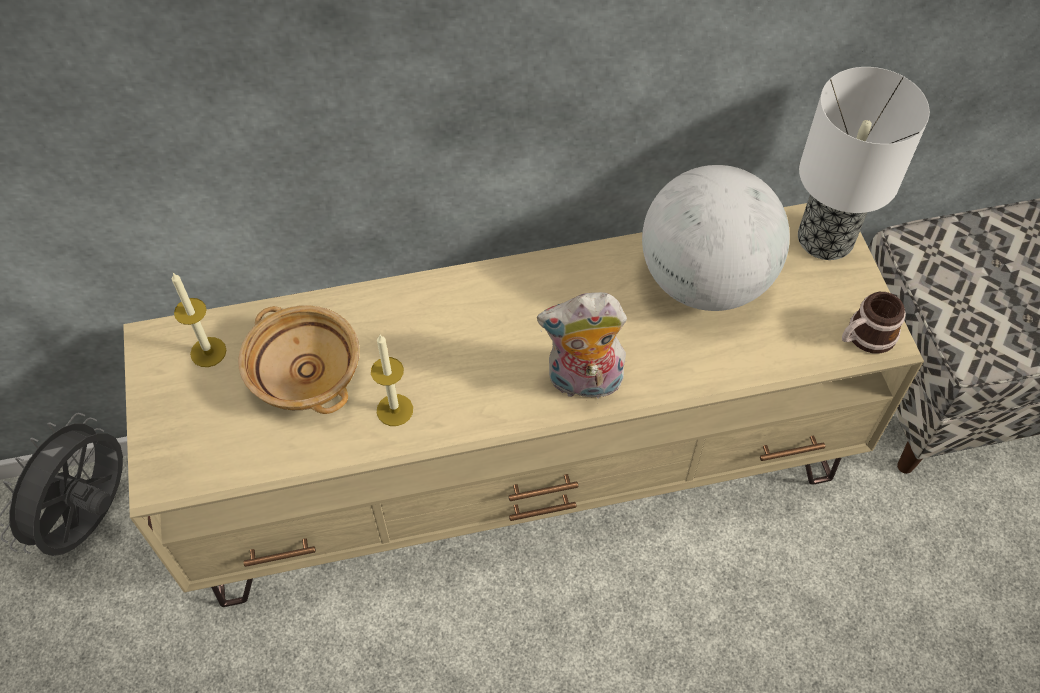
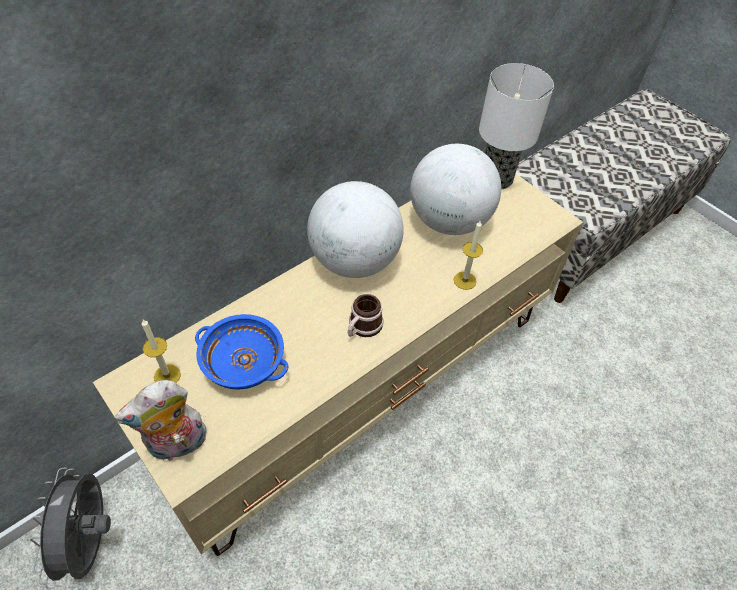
camera: 30 degrees left, 5 degrees down
(304, 374) = (242, 363): beige bowl -> blue bowl
(394, 410) = (315, 361): candle -> candle (464, 280)
(529, 290) = (354, 261): none -> globe
(583, 383) = (418, 301): plush toy -> plush toy (177, 445)
(865, 337) = (548, 220): mug -> mug (362, 327)

